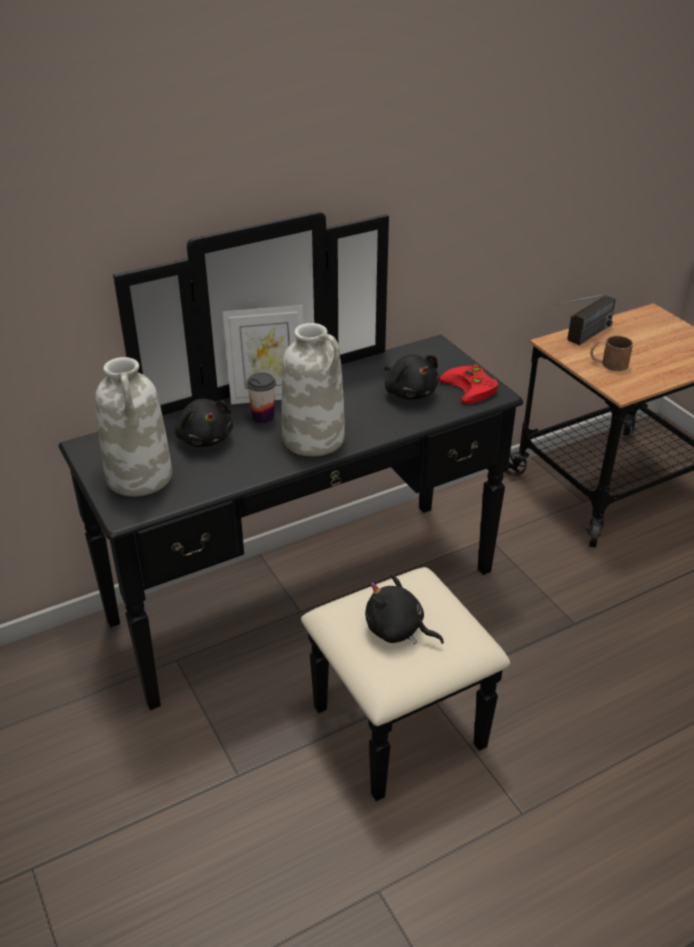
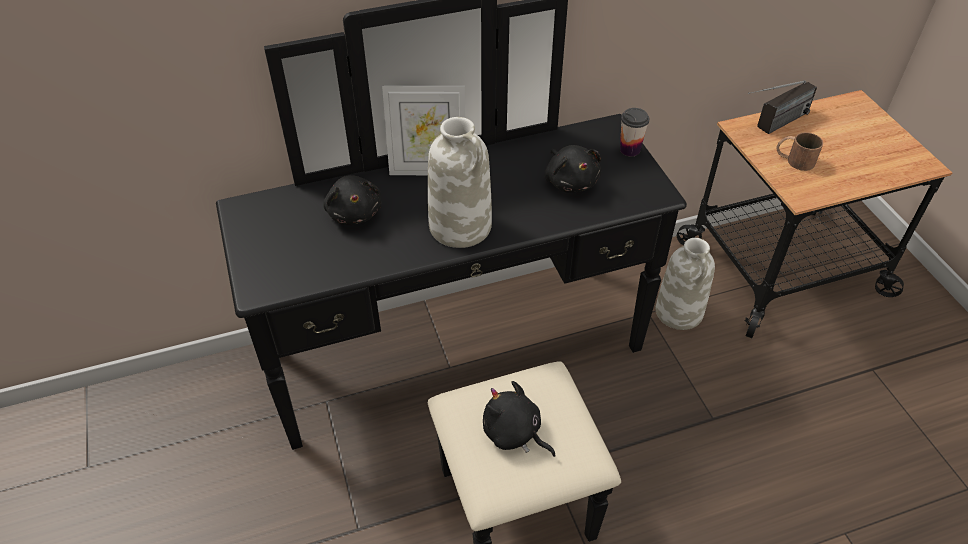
camera: 10 degrees right, 10 degrees up
(140, 477) = (282, 251): white vase -> white vase (679, 312)
(263, 417) = (417, 194): cup -> cup (630, 149)
(472, 388) = (636, 183): red game controller -> none

